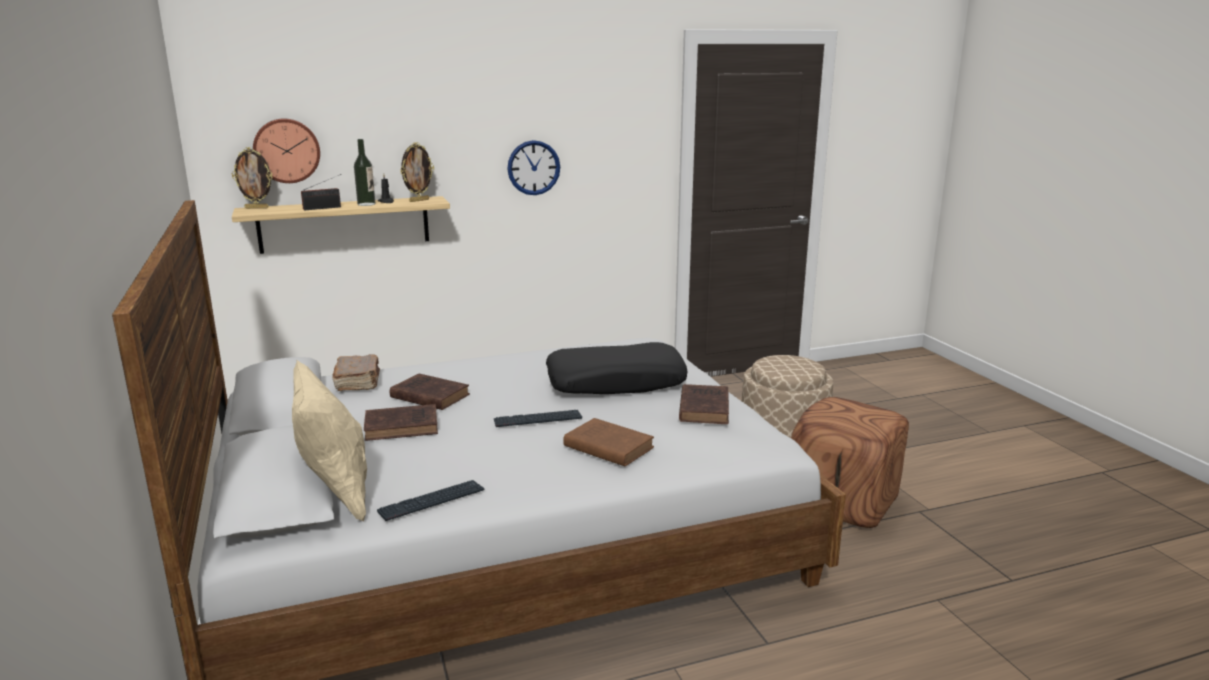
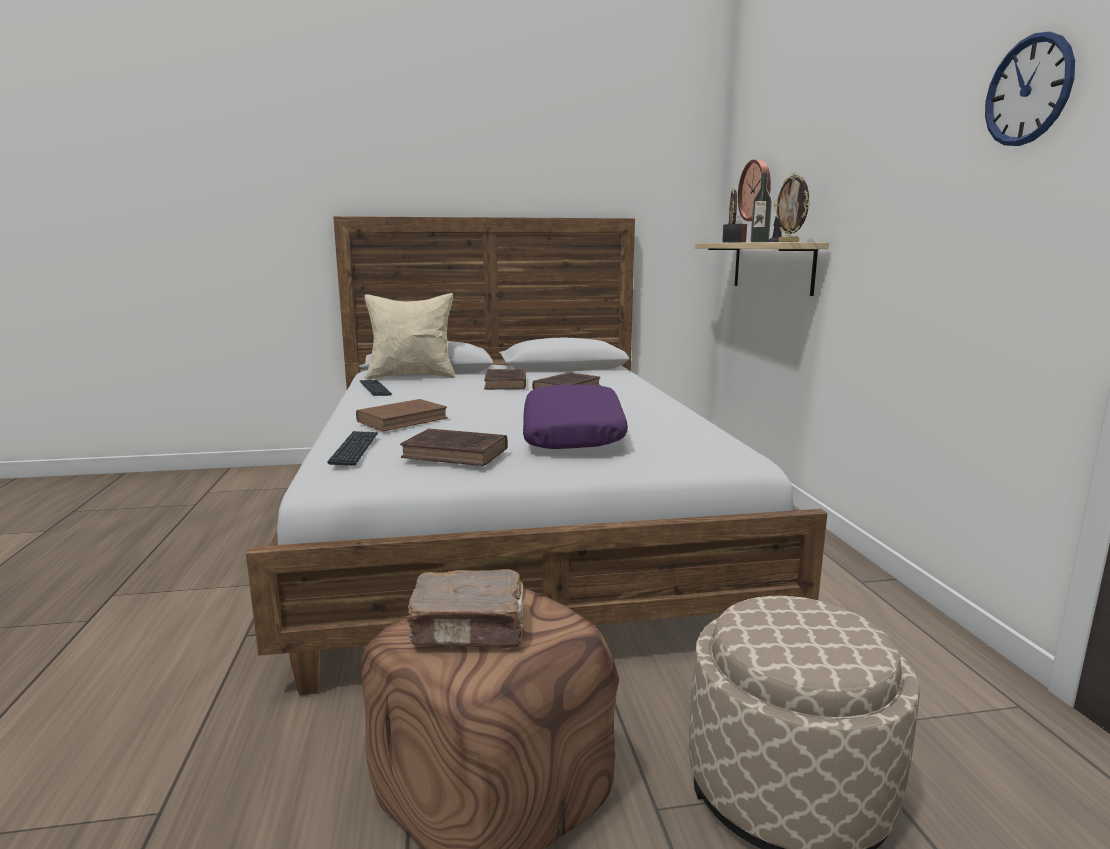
camera: 100 degrees right, 5 degrees down
(358, 382) = (606, 376): brown book -> brown book (470, 629)
(533, 167) = (909, 206): wall clock -> wall clock (1028, 90)
(538, 420) = (485, 407): keyboard -> keyboard (355, 449)
(616, 382) = (574, 434): black pillow -> purple pillow

